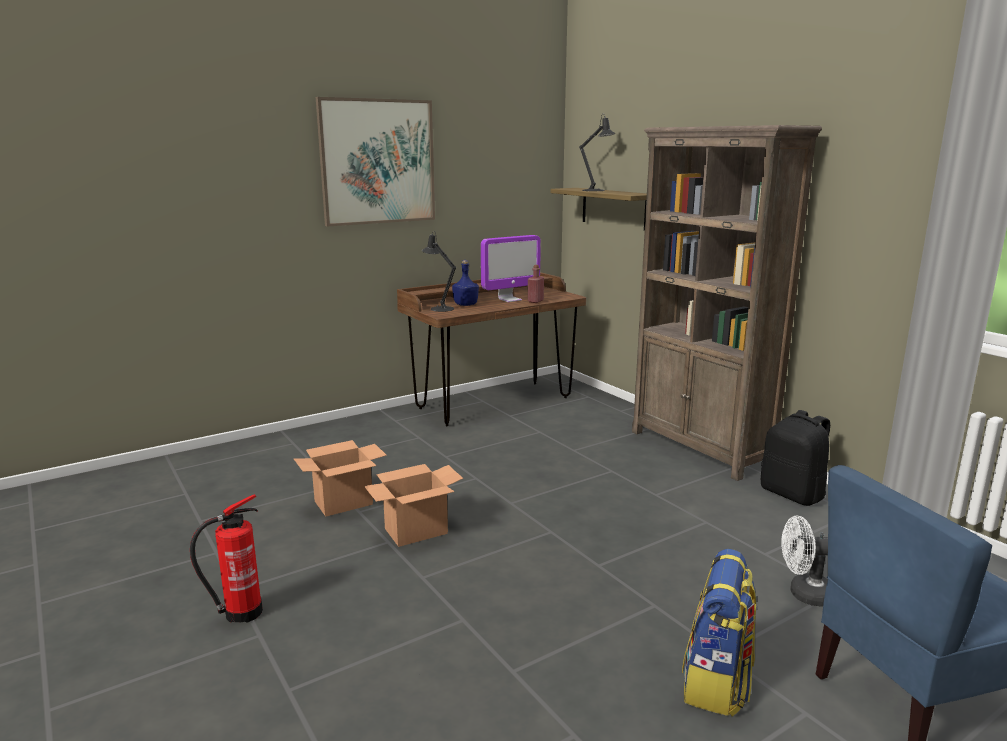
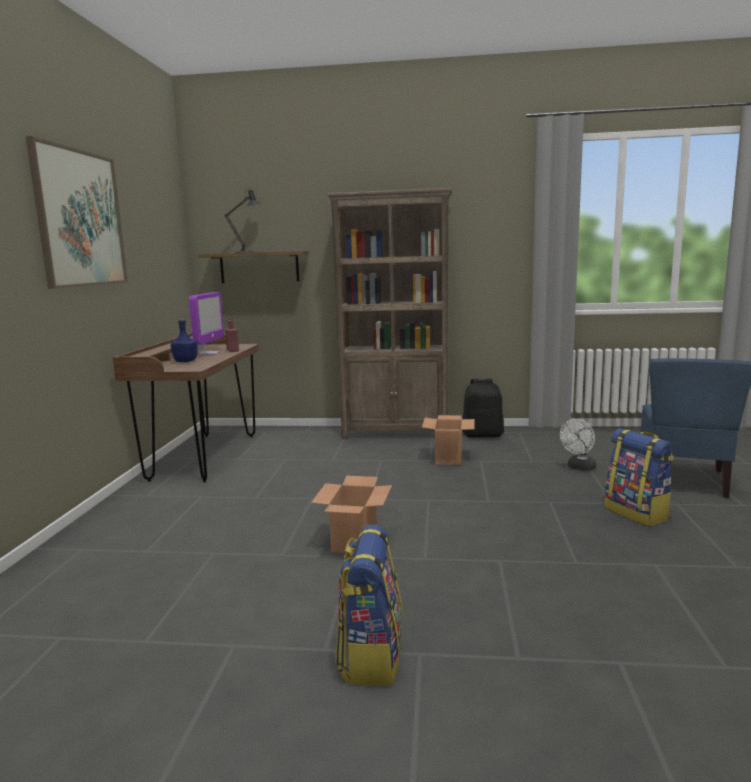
camera: 50 degrees left, 5 degrees down
(240, 613) = (370, 656): fire extinguisher -> backpack
(344, 503) = (254, 556): cardboard box -> cardboard box (448, 458)
(440, 308) = (173, 366): black table lamp -> none

